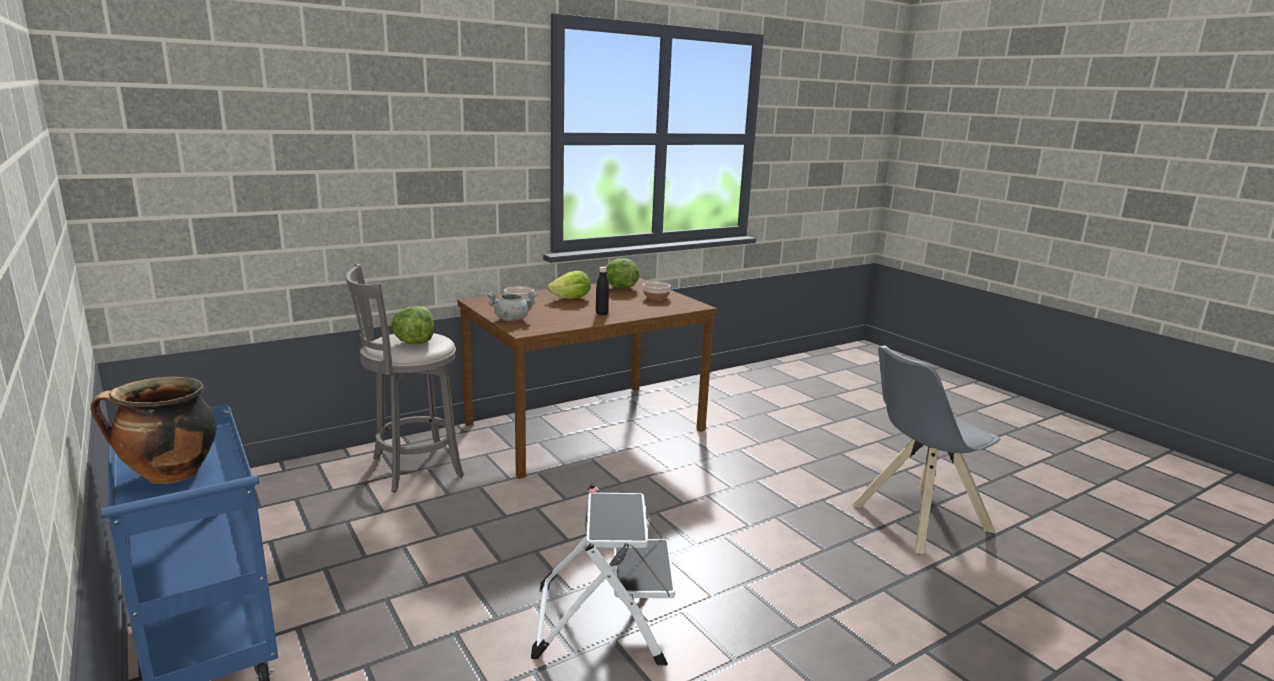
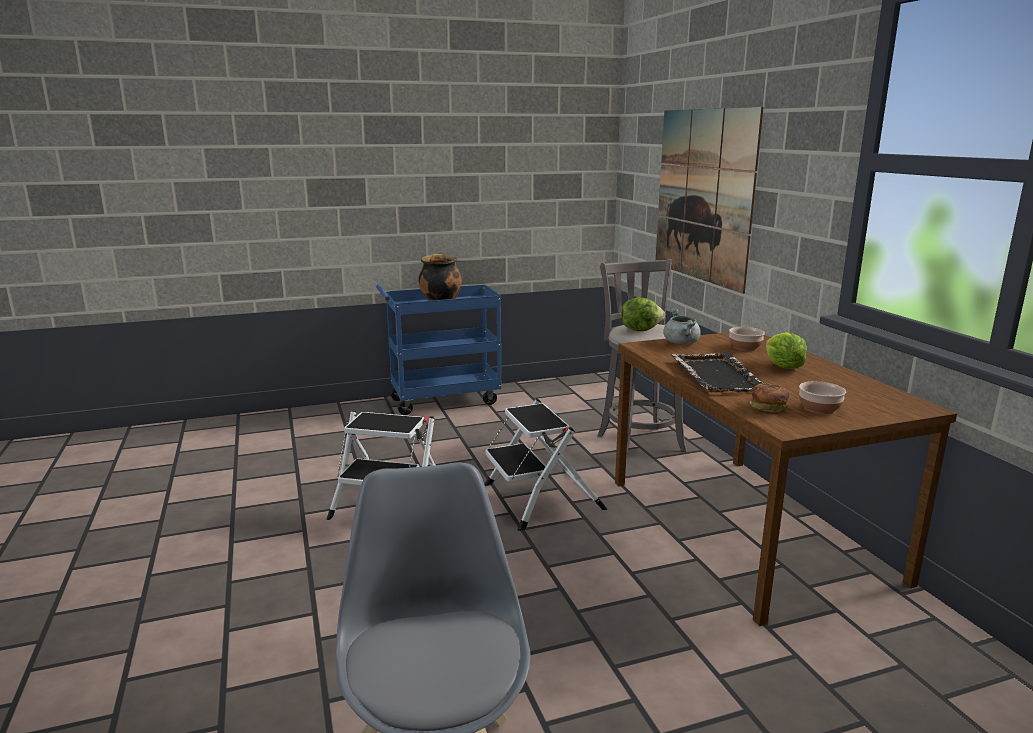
camera: 105 degrees right, 0 degrees up
(346, 187) = (703, 196): none -> picture
(562, 515) = (542, 498): none -> step ladder
(601, 313) = (717, 375): black bottle -> black tray
(619, 288) = (865, 393): lettuce -> none
(663, 307) = (768, 407): none -> bread

